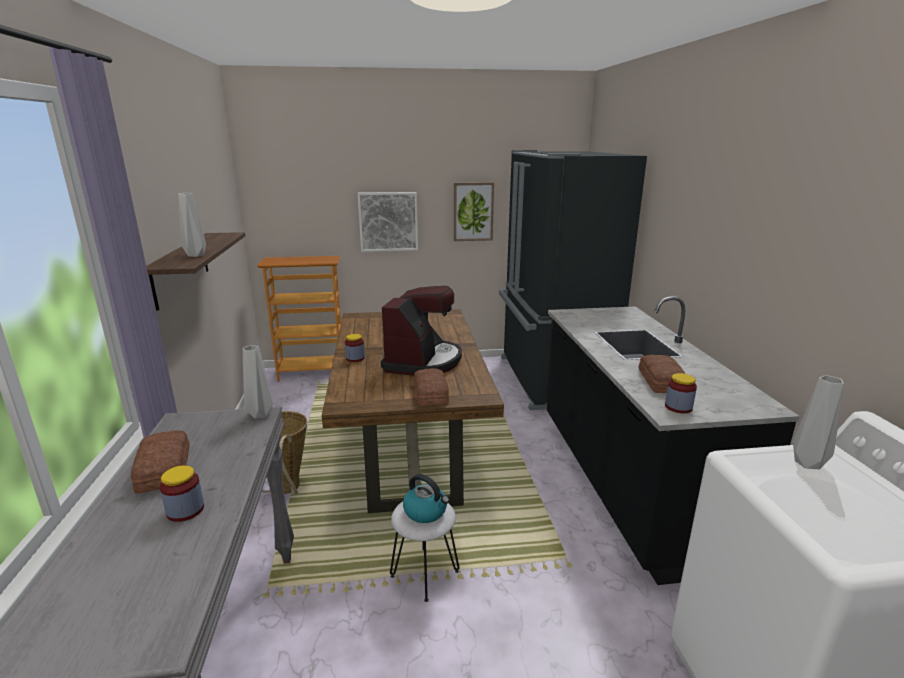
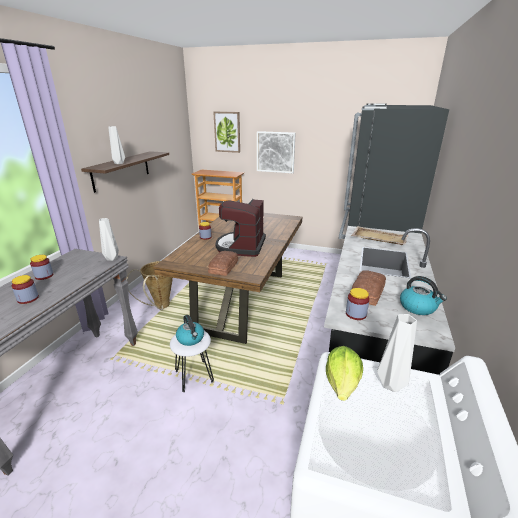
camera: 25 degrees right, 5 degrees up
(166, 468) = (44, 276): bread -> jar
(423, 361) = (241, 246): coffee machine -> coffee machine turned 150 degrees clockwise
(473, 211) = (334, 149): picture -> picture (227, 132)
(598, 318) = (378, 237): none -> beige tray
(725, 385) = (418, 307): none -> kettle
(769, 477) = (342, 384): none -> lettuce

